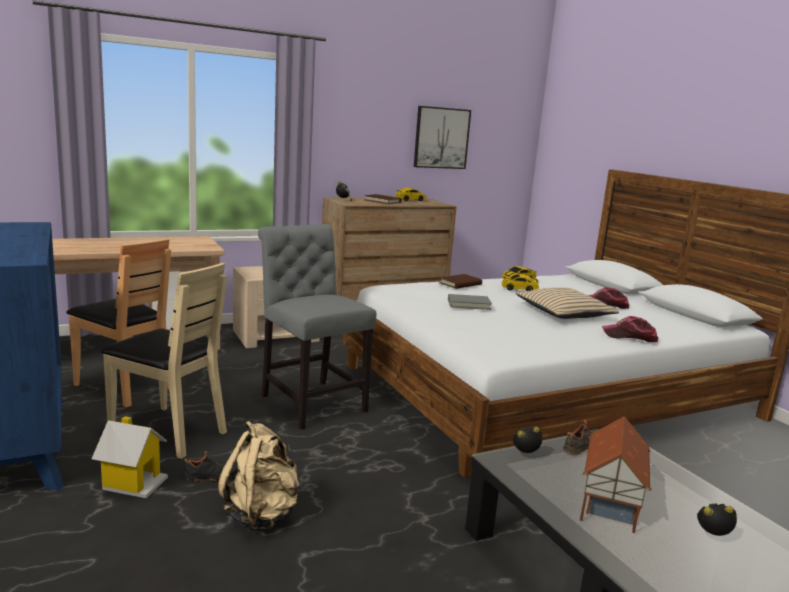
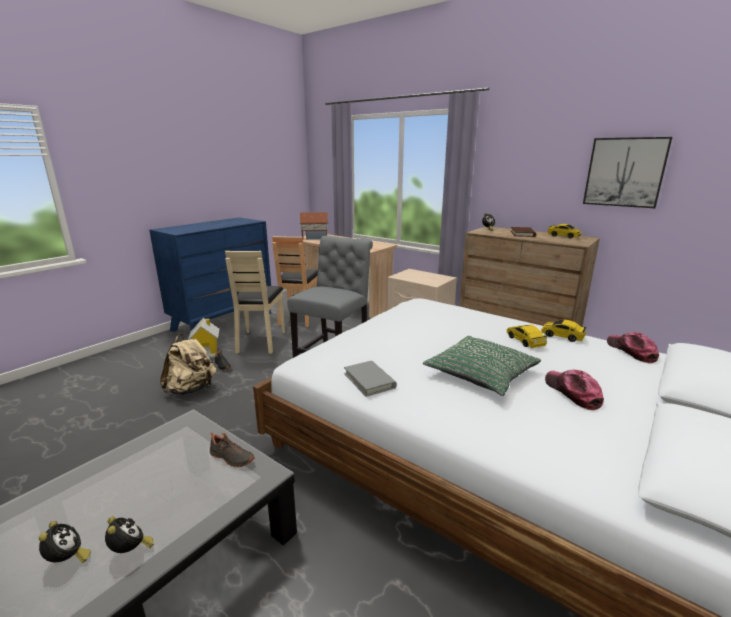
camera: 65 degrees right, 5 degrees up
(460, 284) = (481, 318): brown book -> none
(469, 304) = (421, 331): grey book -> grey book (369, 380)
(525, 455) = (200, 431): alarm clock -> alarm clock (131, 551)
(564, 313) = (481, 373): beige pillow -> green pillow
(607, 505) = (123, 483): toy house -> toy house (314, 238)
(629, 336) = (454, 420): cap -> cap (631, 351)

